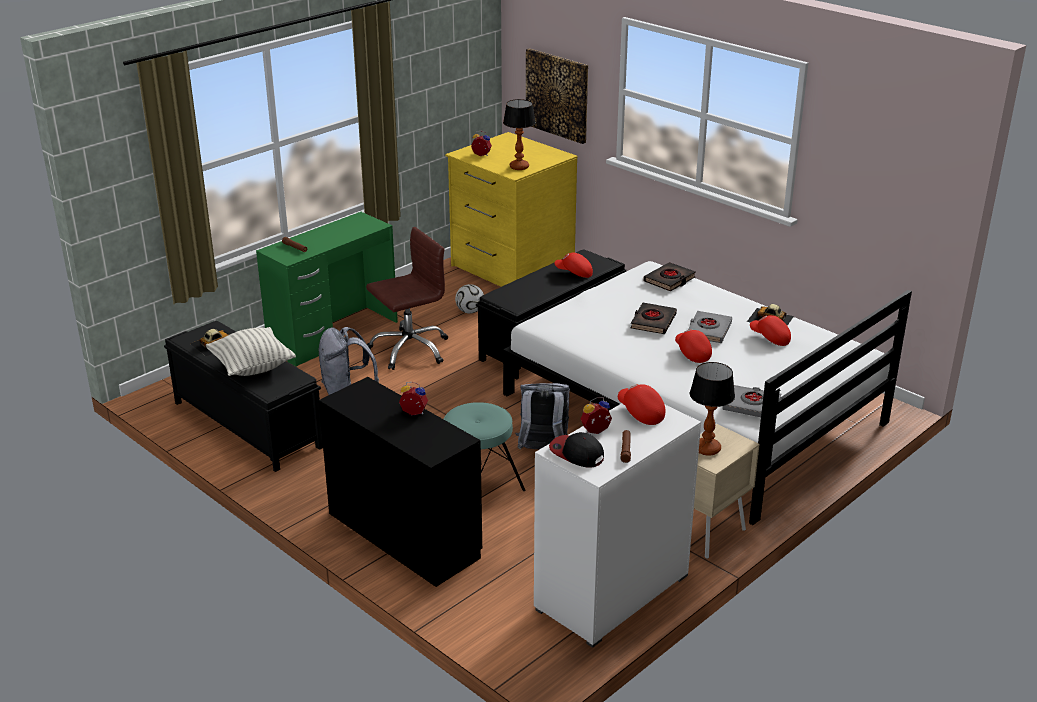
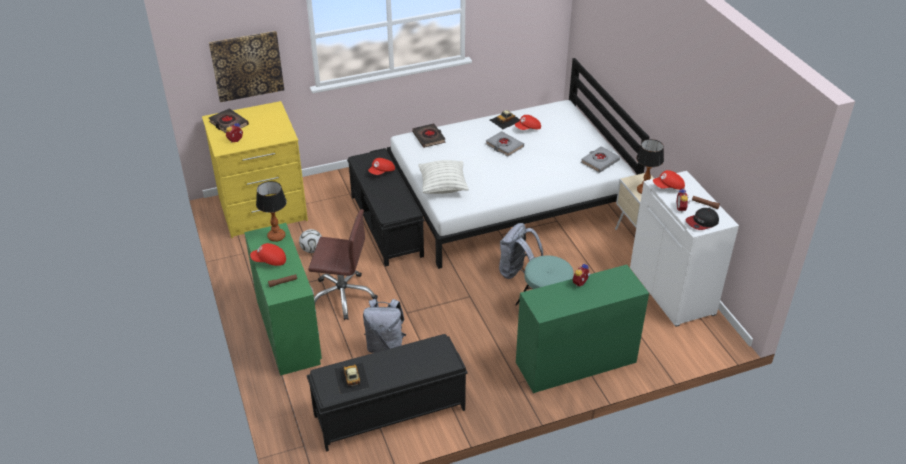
camera: 65 degrees left, 10 degrees up
(252, 367) = (406, 364): pillow -> pillow (443, 187)
(403, 535) = (576, 362): black desk -> green desk
(409, 349) = (343, 296): brown office chair -> brown office chair turned 105 degrees clockwise
(519, 167) = (277, 130): table lamp -> table lamp (277, 236)
(653, 322) = (478, 162): black book -> black book (228, 124)
(692, 353) = (528, 161): red cap -> red cap (269, 261)

